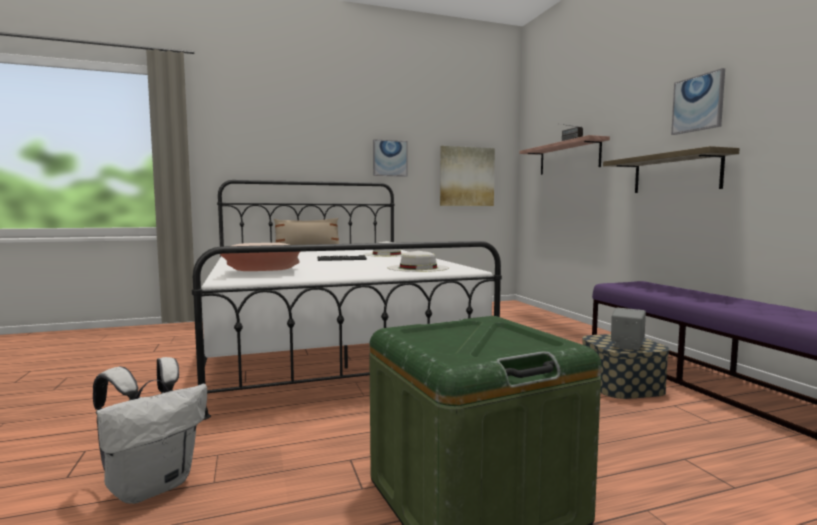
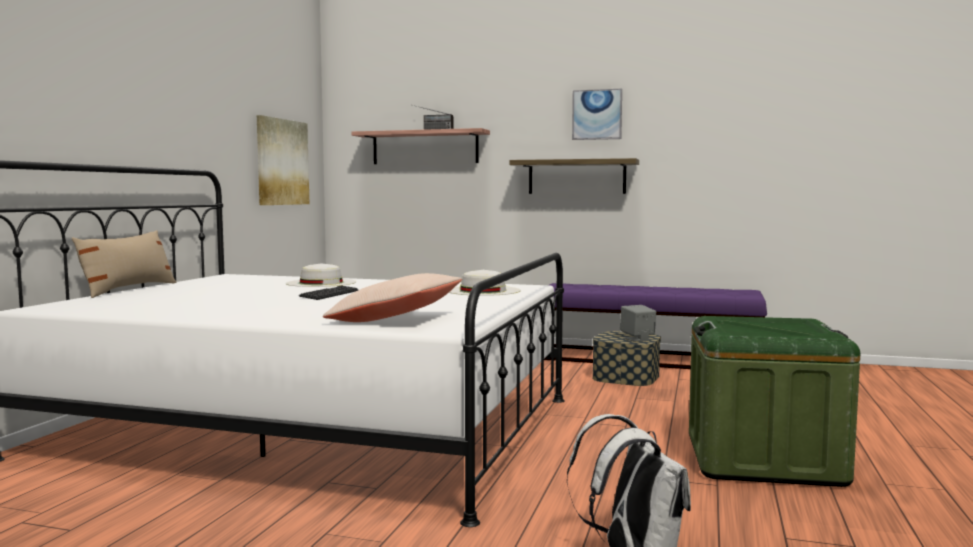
camera: 55 degrees left, 0 degrees up
(390, 158) = (206, 130): picture -> none

